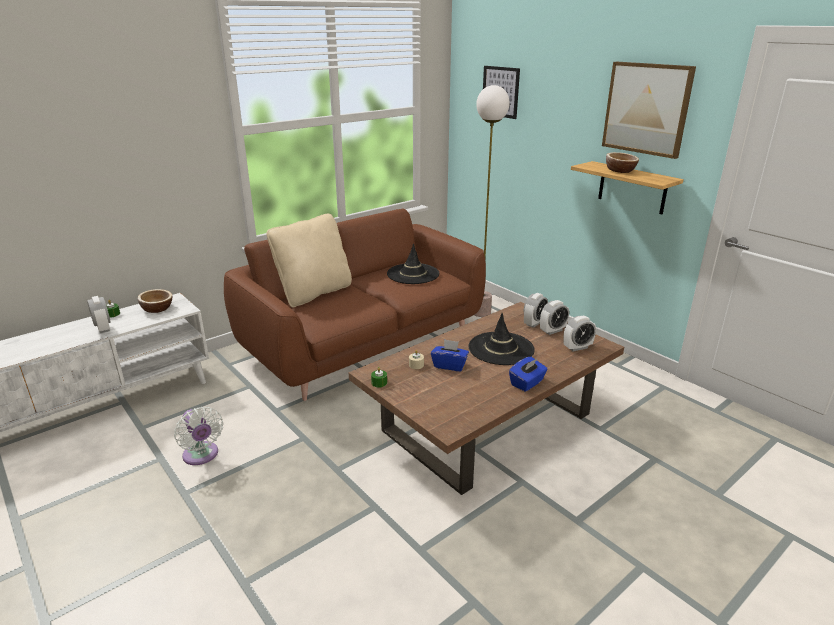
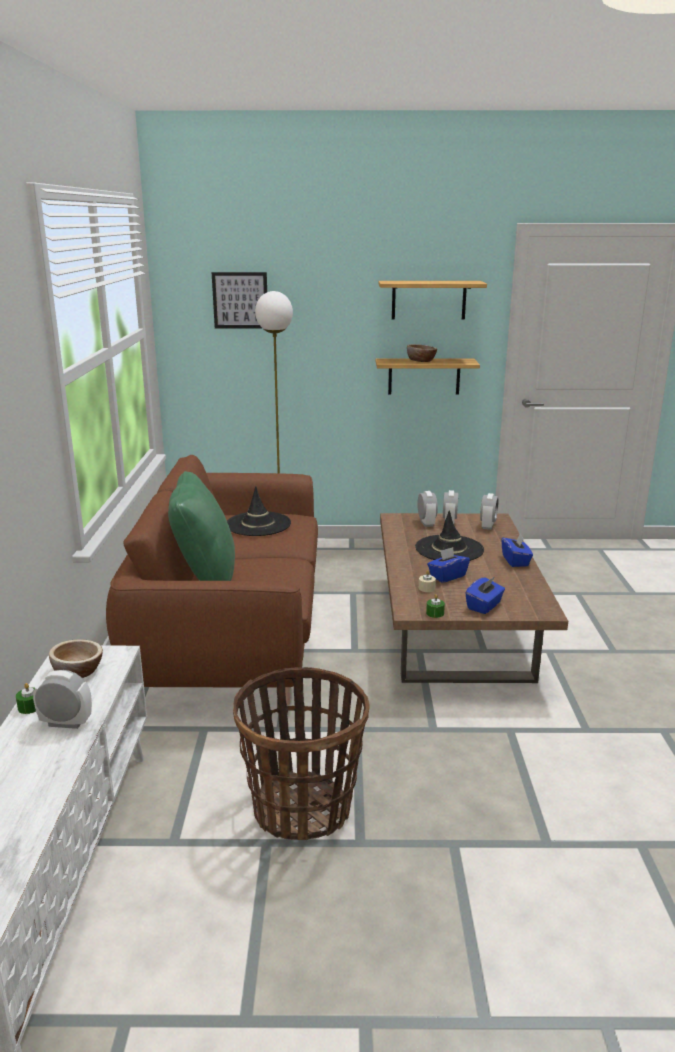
camera: 50 degrees left, 5 degrees down
(202, 456) = (302, 808): white fan -> basket
(314, 293) = (206, 578): beige pillow -> green pillow
(419, 398) = (484, 606): none -> blue tissue box
(647, 108) = (428, 300): picture -> shelf

